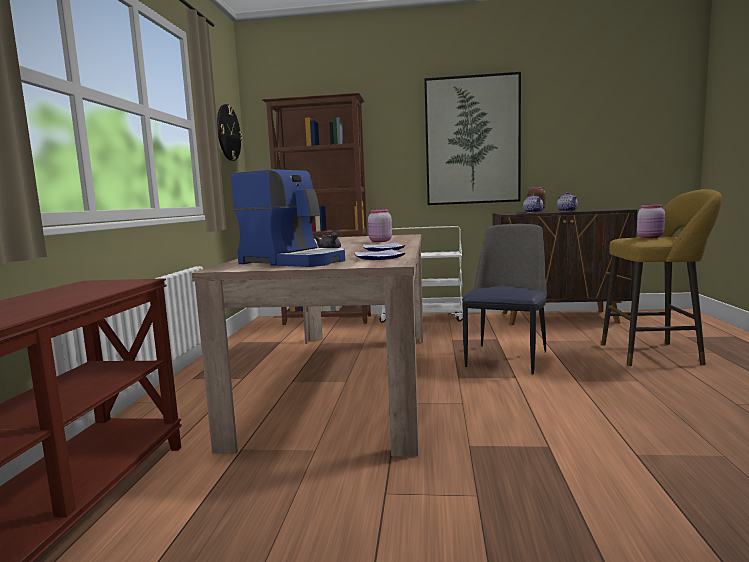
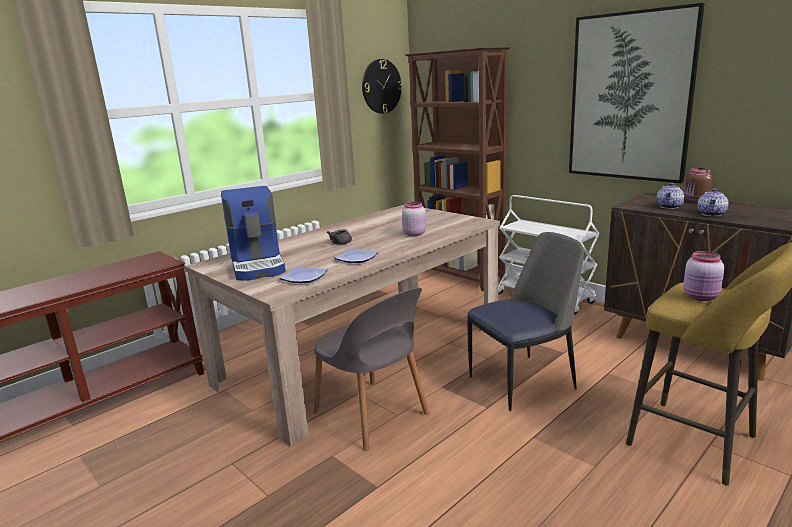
camera: 40 degrees right, 10 degrees up
(442, 410) = (372, 415): none -> grey chair

